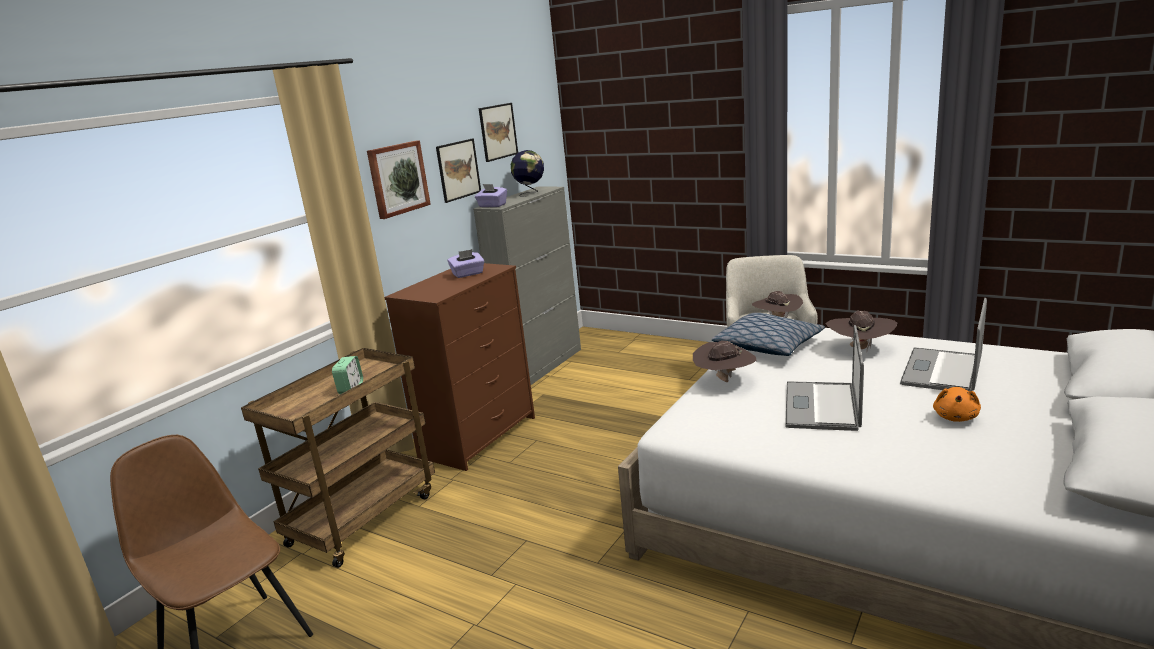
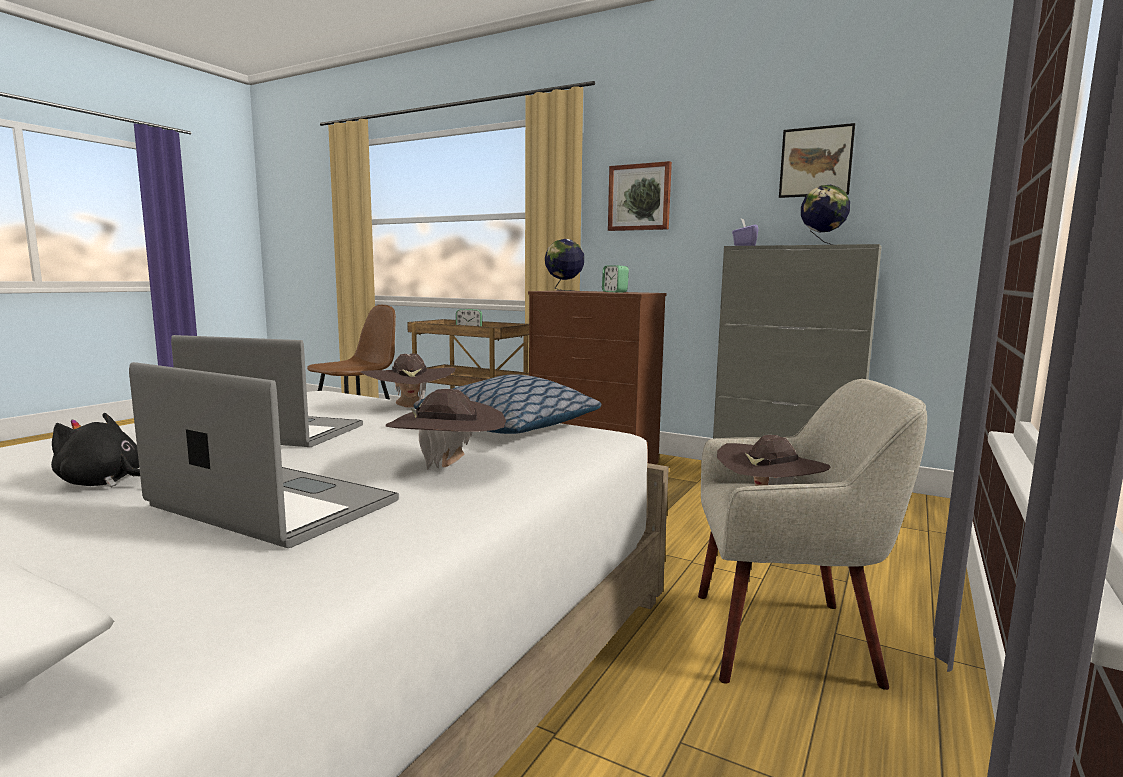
camera: 85 degrees right, 10 degrees down
(431, 291) = (564, 291): none -> globe
(458, 170) = (727, 201): picture -> none
(468, 274) = (614, 292): purple tissue box -> alarm clock
(956, 417) = (104, 483): orange plush toy -> black plush toy

